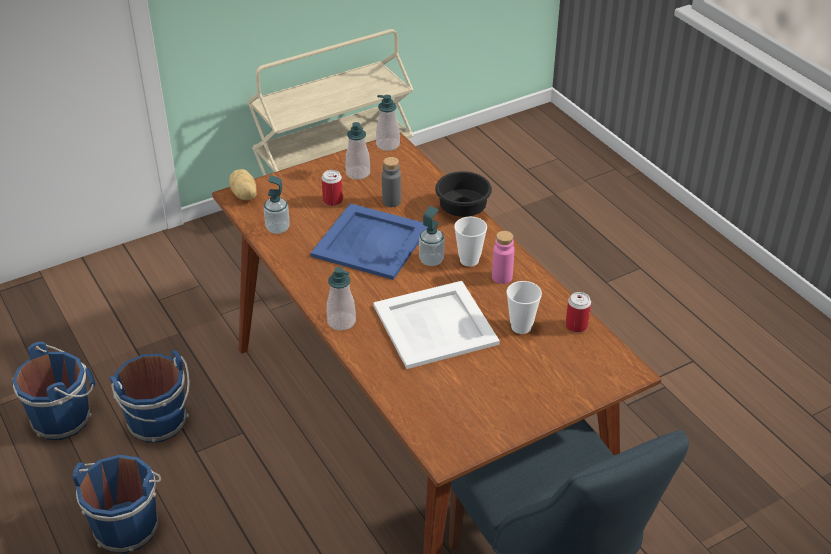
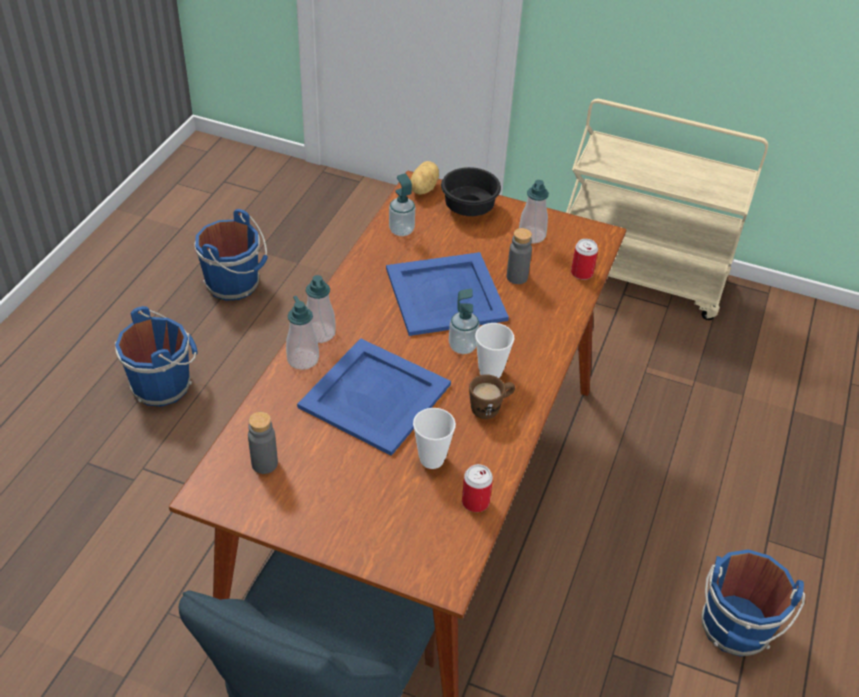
camera: 50 degrees right, 5 degrees up
(159, 423) = (276, 337): blue bucket -> blue bucket (735, 629)
(332, 201) = (475, 241): can -> can (582, 273)
(388, 145) = (596, 231): soap dispenser -> soap dispenser (303, 359)
(434, 324) = (374, 395): white tray -> blue tray
(445, 411) = (264, 463): none -> grey bottle
(462, 210) = (559, 330): black bowl -> black bowl (467, 208)
(502, 277) = (490, 408): pink bottle -> brown mug

